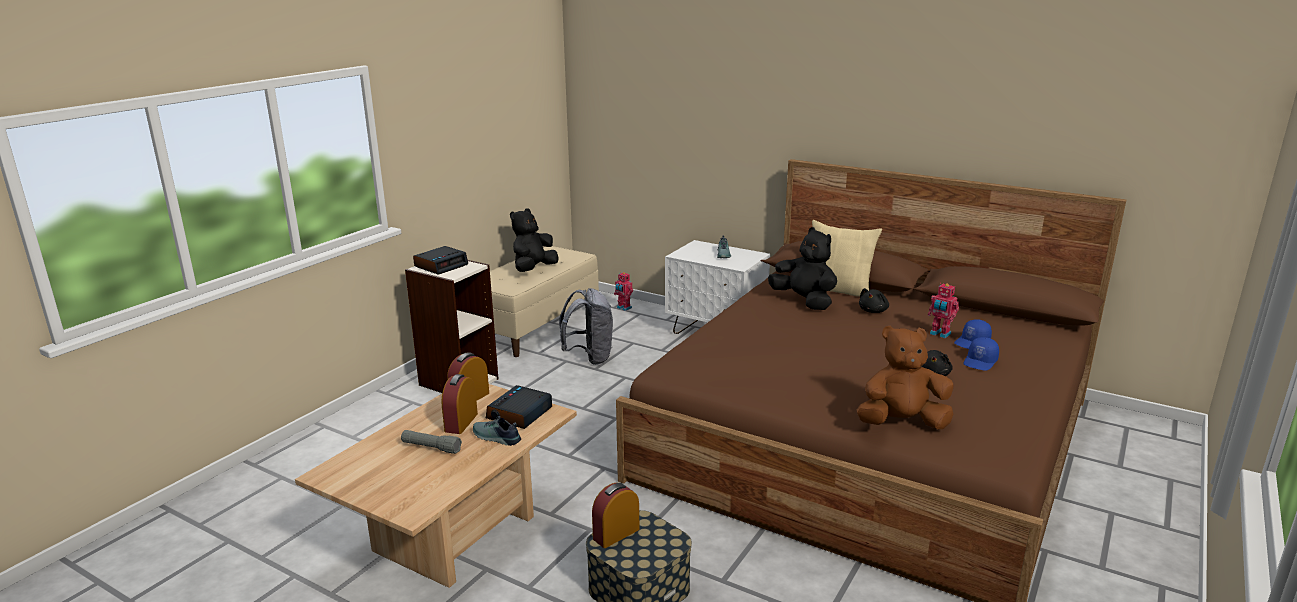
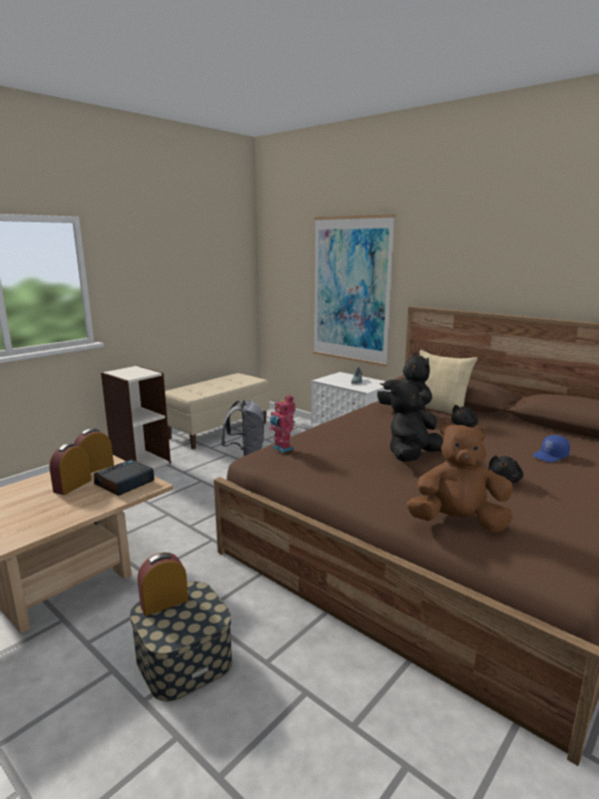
camera: 10 degrees right, 5 degrees down
(431, 448) = (31, 504): grey flashlight -> none
(441, 265) = (128, 371): alarm clock -> none
(495, 438) = (89, 501): shoe -> none
(533, 269) = (217, 386): black plush toy -> black plush toy (412, 456)
(708, 135) = (351, 290): none -> picture
(939, 334) = (520, 447): toy robot -> toy robot (281, 449)
(980, 362) = (555, 473): blue cap -> none

